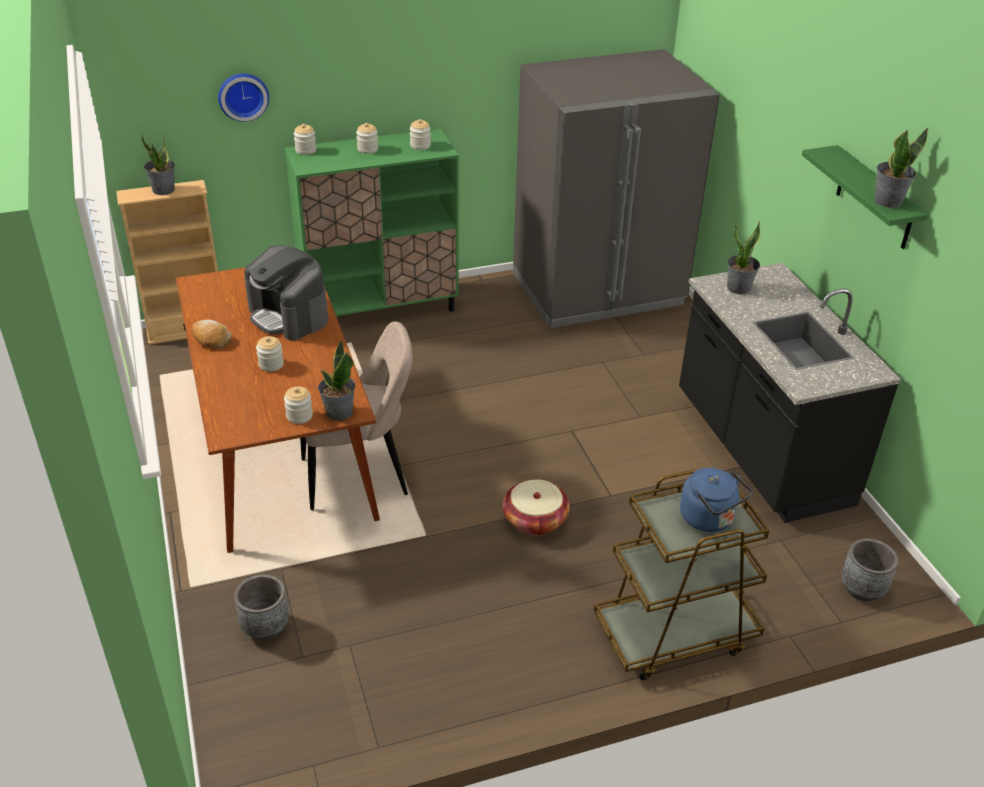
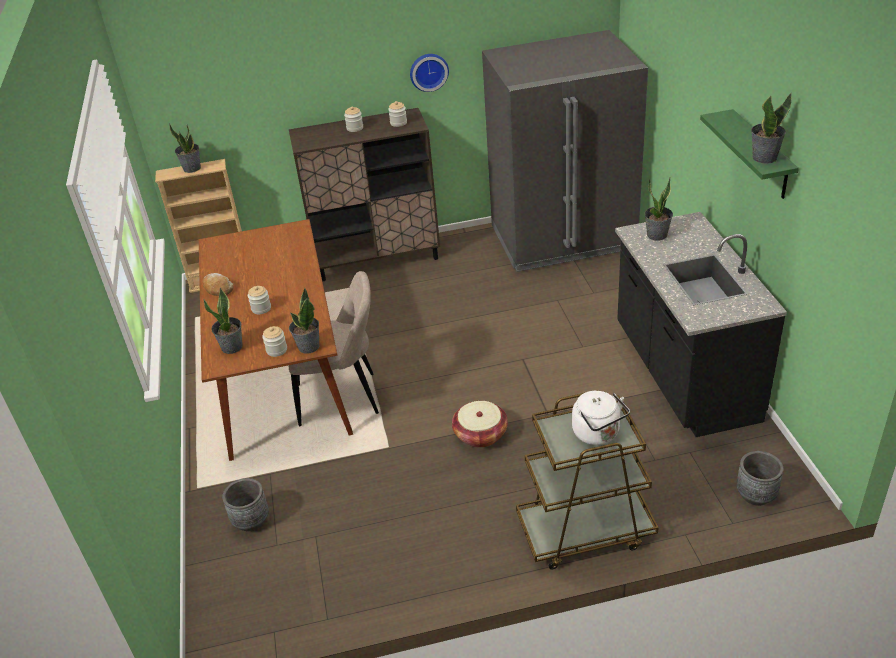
camera: 10 degrees right, 0 degrees up
(242, 411) = (232, 347): none -> potted plant
(243, 95) = (251, 89): wall clock -> wall clock (428, 71)
(289, 316) = (281, 268): coffee machine -> none
(305, 150) = (305, 131): jar -> none
(380, 308) = (377, 258): green cabinet -> brown cabinet
(710, 519) = (598, 434): blue kettle -> white kettle

